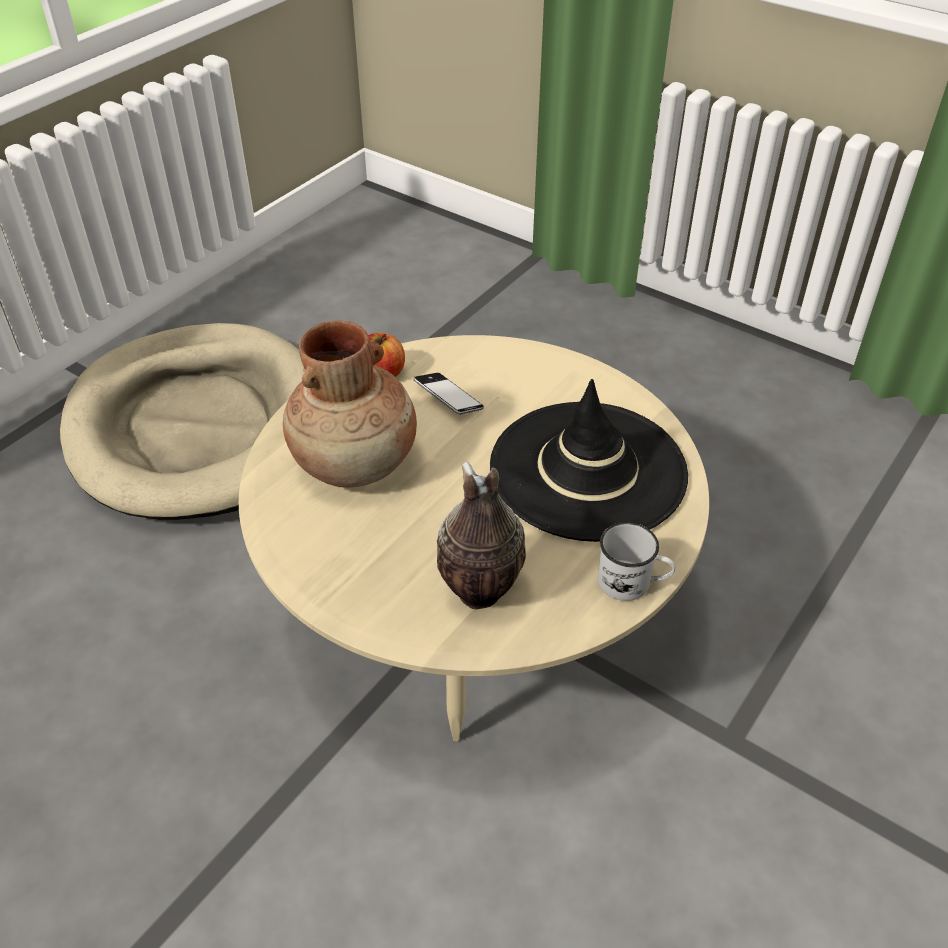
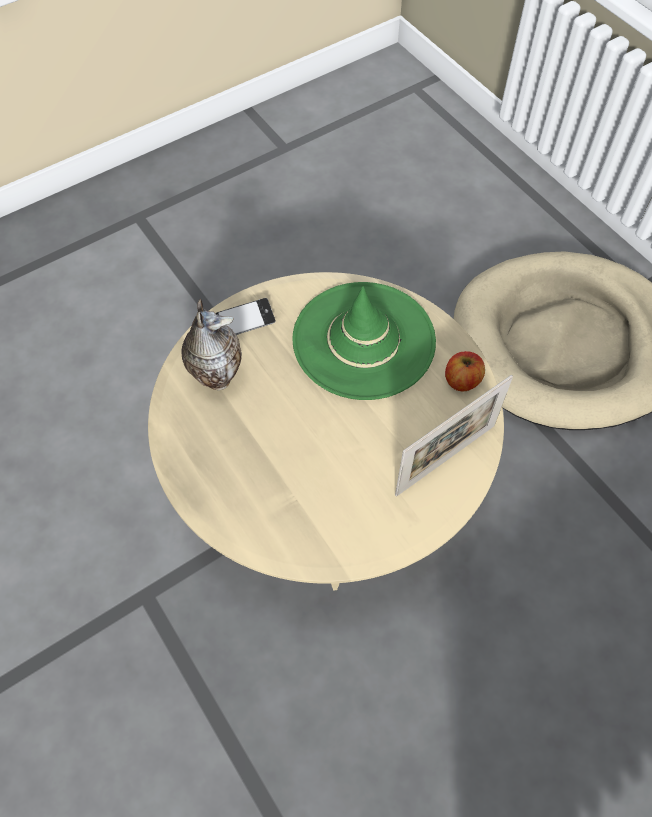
camera: 110 degrees right, 15 degrees up
(356, 463) = (364, 340): brown vase -> green hat
(448, 398) = (414, 416): phone -> phone (245, 321)
(491, 366) = (445, 459): none -> picture frame
(588, 470) = (296, 482): black hat -> none
(632, 583) = (180, 466): white mug -> none

